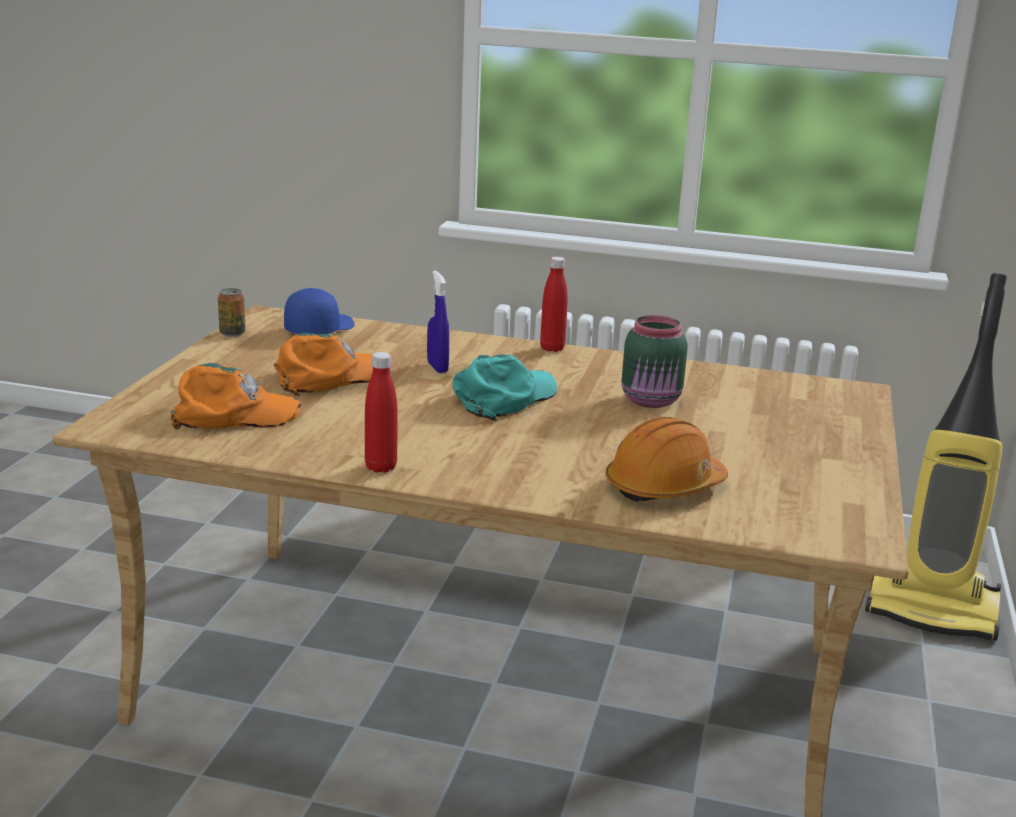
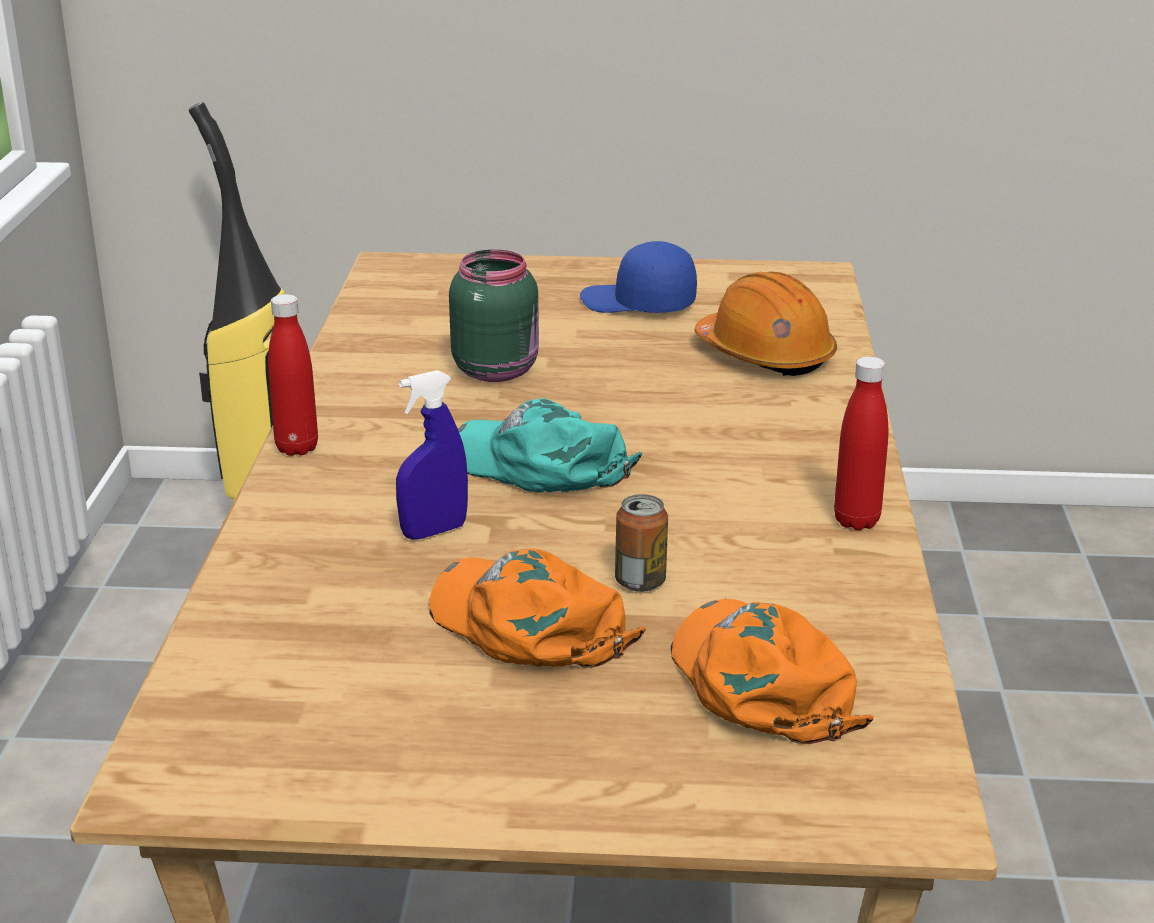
camera: 100 degrees left, 5 degrees up
(232, 333) = (316, 798): can -> can (640, 582)
(319, 329) = (250, 689): blue cap -> blue cap (638, 304)

